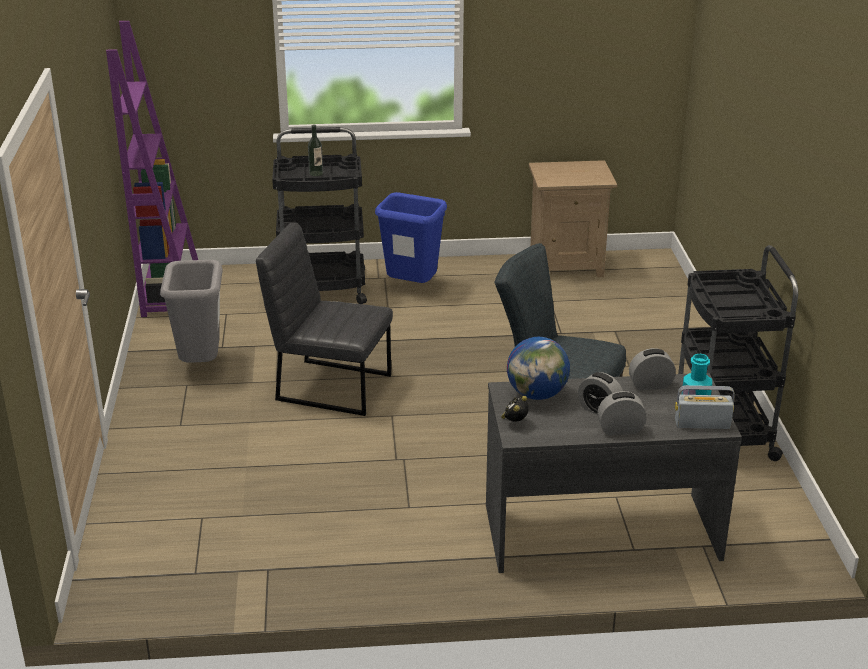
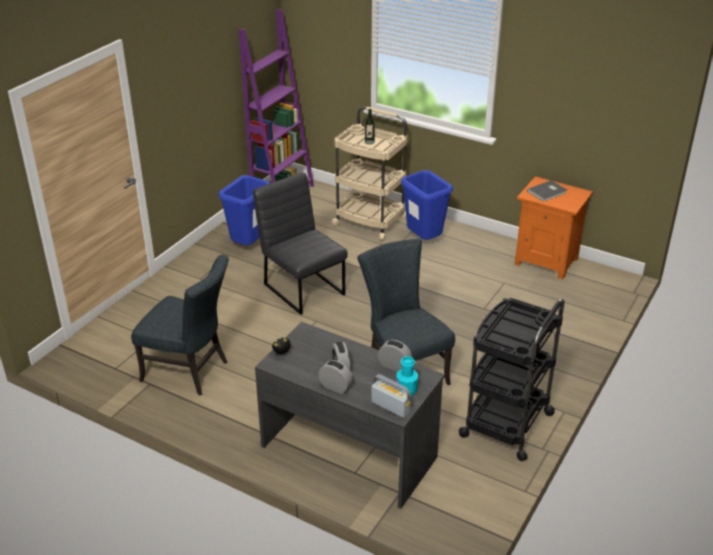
camera: 35 degrees right, 5 degrees up
(201, 366) = (248, 246): grey trash can -> blue trash can
(304, 532) = (190, 371): none -> grey chair
(322, 289) = (369, 222): black cart -> beige cart
(537, 394) = (318, 342): globe -> none
(563, 173) = (548, 192): none -> grey book
(567, 266) = (546, 262): beige nightstand -> orange nightstand

